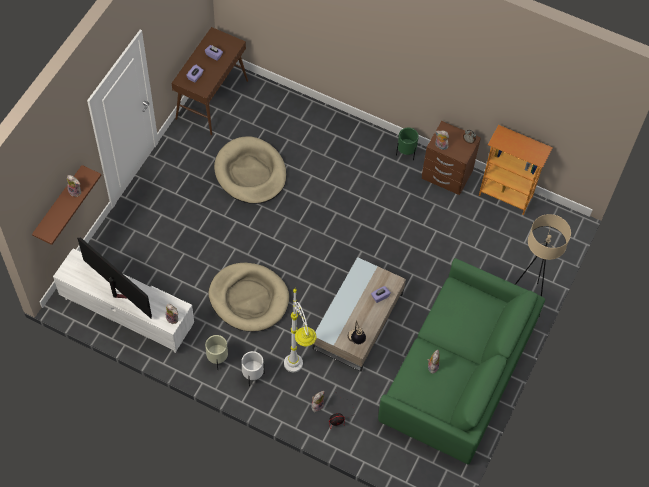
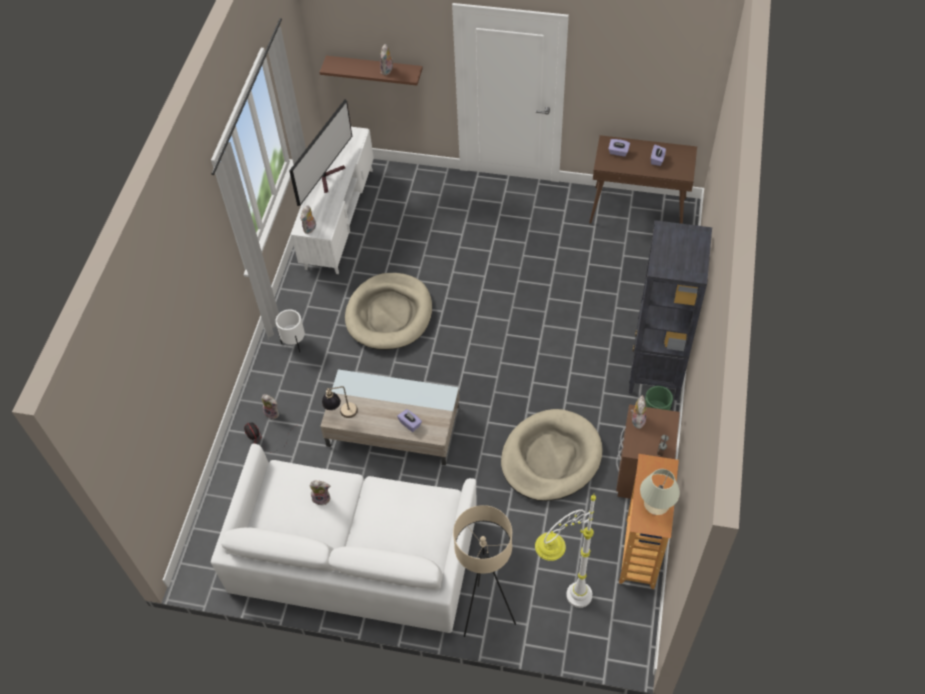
camera: 80 degrees right, 5 degrees down
(217, 359) = (306, 307): beige planter -> none
(250, 173) = (555, 271): beige dog bed -> beige dog bed (551, 458)
(298, 378) = (302, 386): white floor lamp -> white floor lamp (561, 607)
(366, 139) = (655, 372): none -> black bookcase
(458, 372) = (353, 552): green sofa -> white sofa
(527, 147) = (656, 503): none -> beige table lamp

